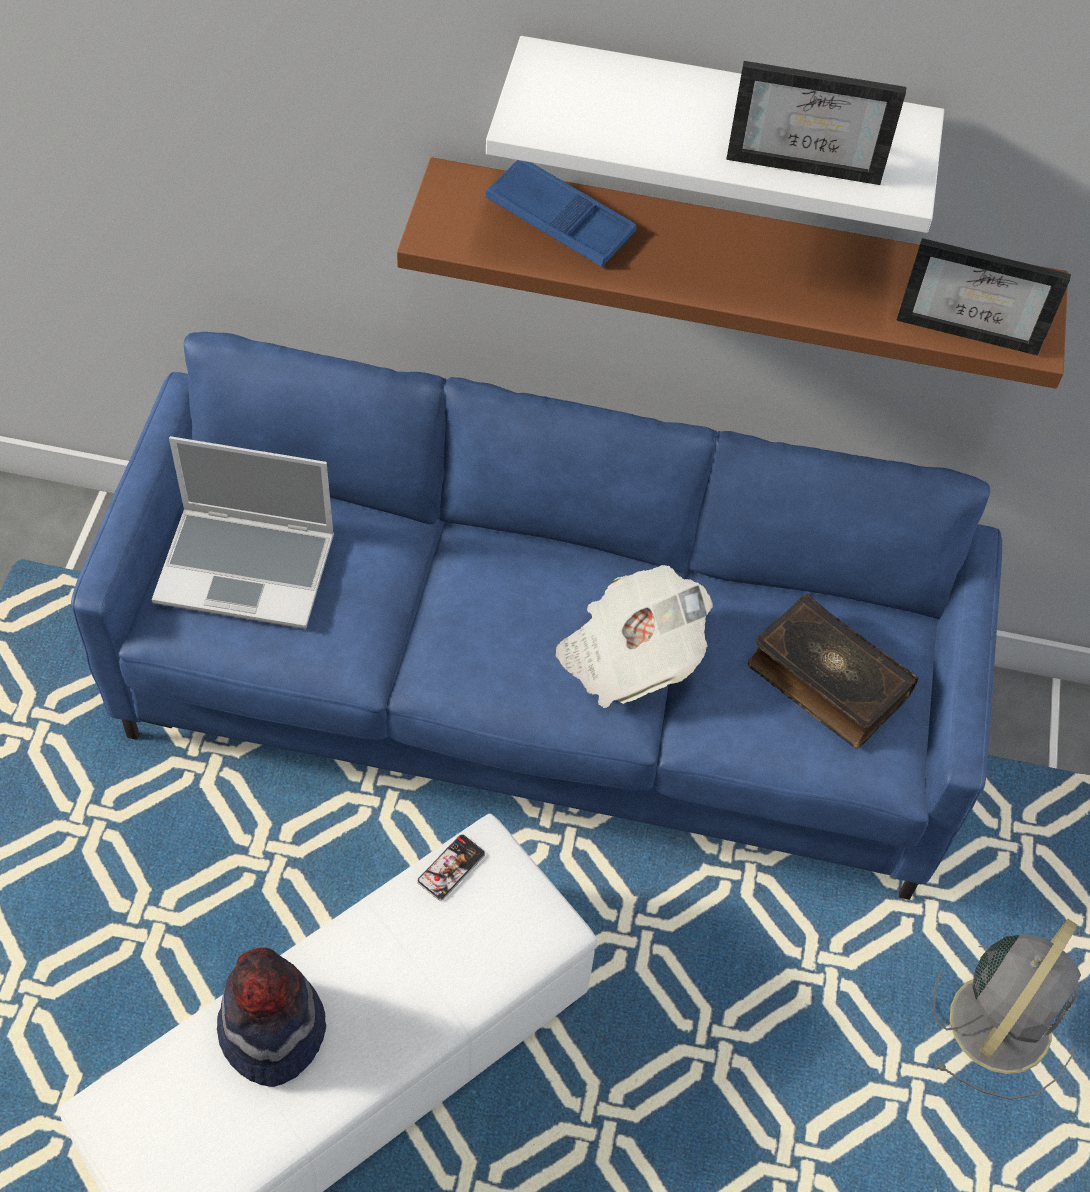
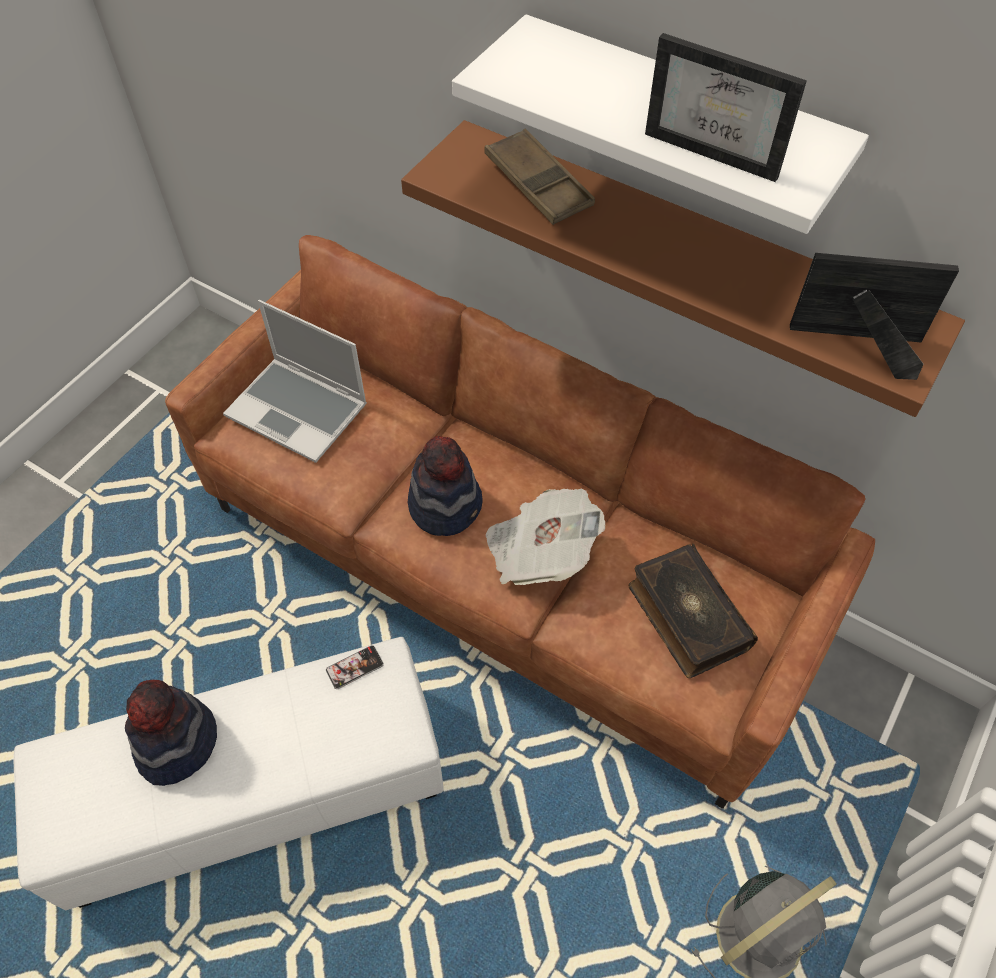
camera: 25 degrees right, 0 degrees up
(490, 633) = (446, 504): none -> hat
(537, 710) = (500, 575): blue sofa -> brown sofa
(560, 220) = (538, 184): blue tray -> brown tray
(972, 325) = (853, 343): picture frame -> picture frame turned 150 degrees clockwise

